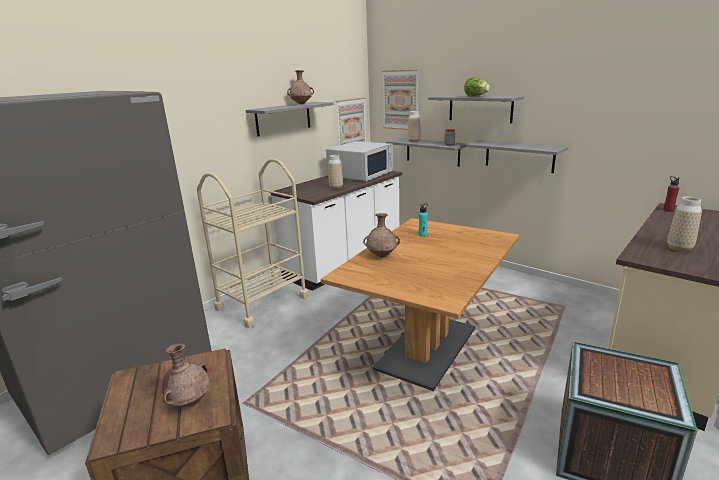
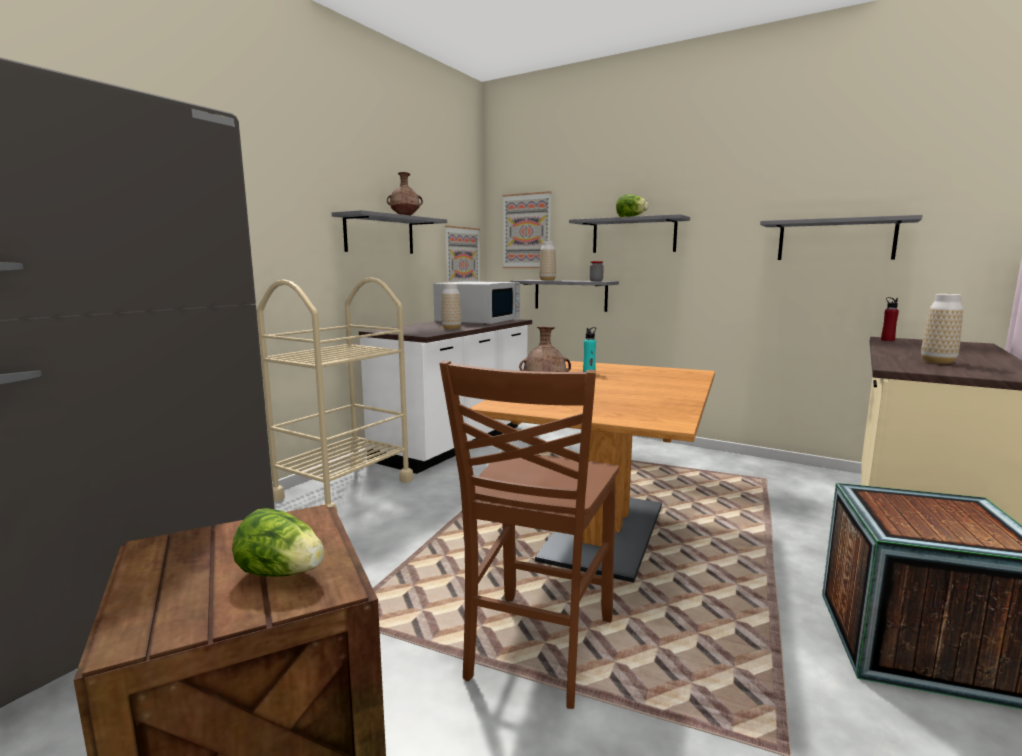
camera: 10 degrees left, 10 degrees down
(190, 402) = (282, 573): brown vase -> lettuce
(356, 434) = (537, 648): none -> brown chair
(519, 156) = (686, 292): grey shelf -> grey shelf (835, 240)

